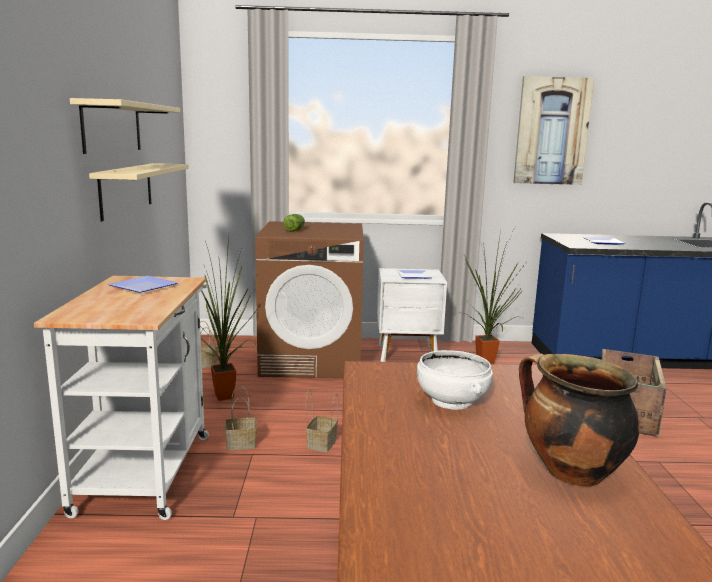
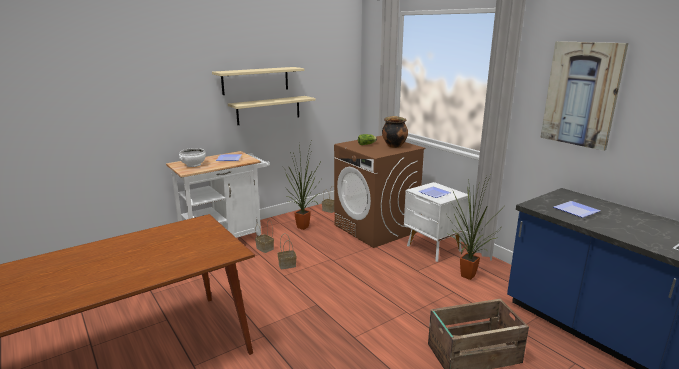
camera: 55 degrees right, 5 degrees up
(451, 401) = (178, 242): white bowl -> white bowl (193, 165)
(569, 472) = (117, 277): cooking pot -> cooking pot (394, 146)

